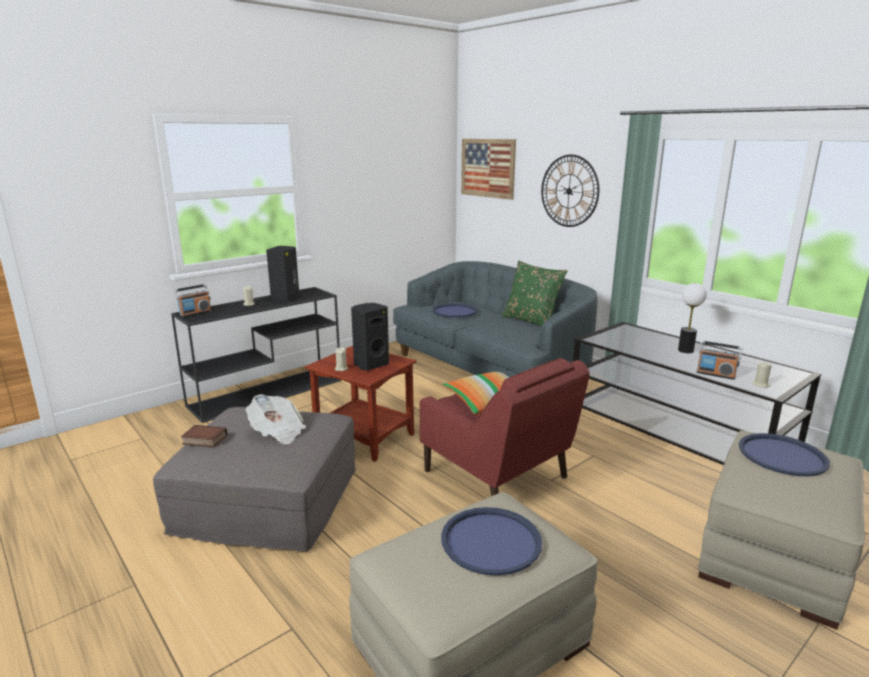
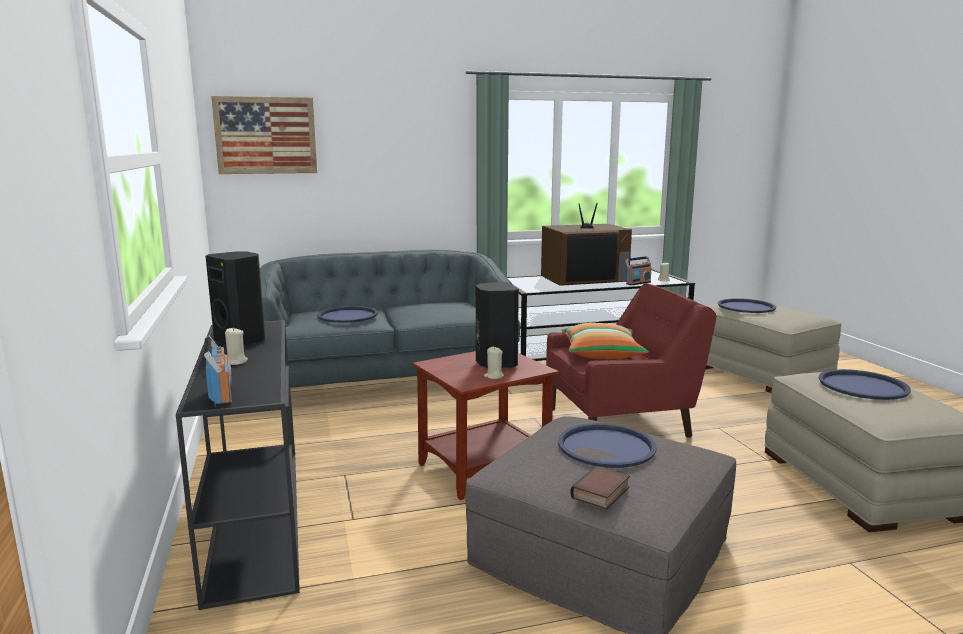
camera: 65 degrees left, 5 degrees down
(277, 432) = (606, 446): newspaper -> blue tray
(531, 320) = (424, 301): green pillow -> none
(569, 191) = (400, 156): wall clock -> none
(686, 350) = (585, 278): table lamp -> television

